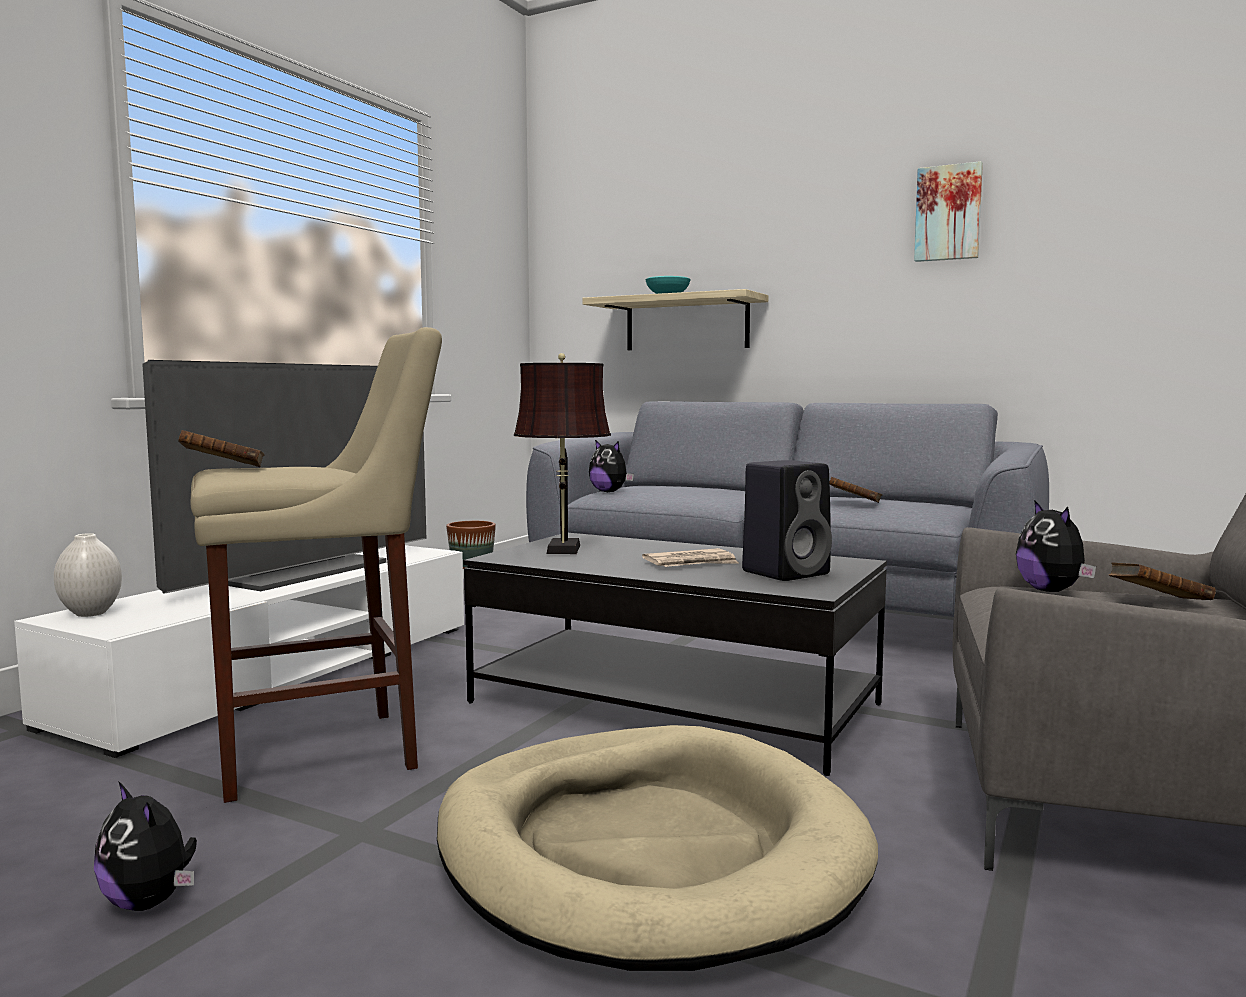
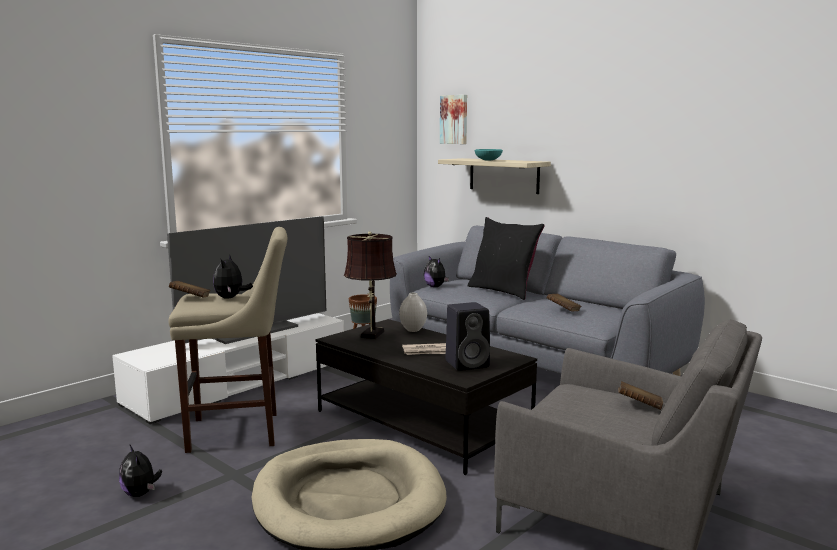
camera: 15 degrees right, 5 degrees up
(91, 613) = (144, 353): white vase -> white vase (413, 330)
(725, 491) = (503, 291): none -> black pillow
(948, 213) = (658, 118): picture -> picture (454, 119)
(1052, 591) = (593, 392): plush toy -> plush toy (230, 298)

